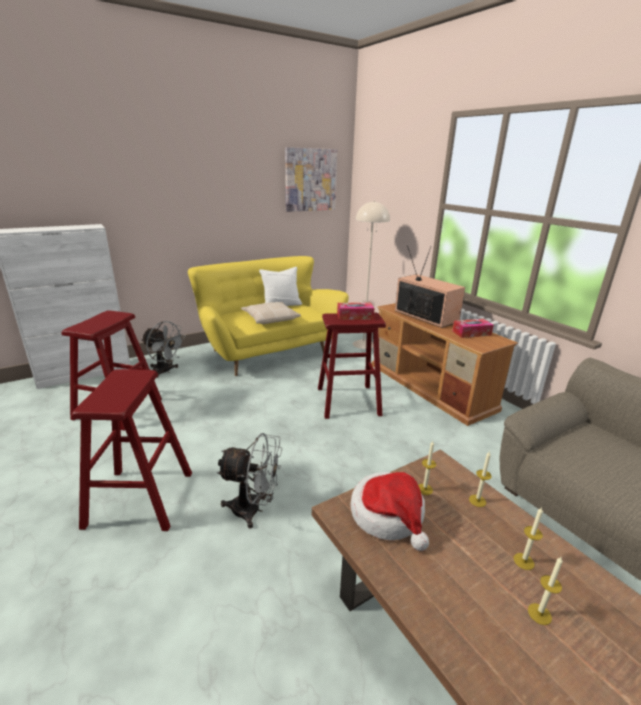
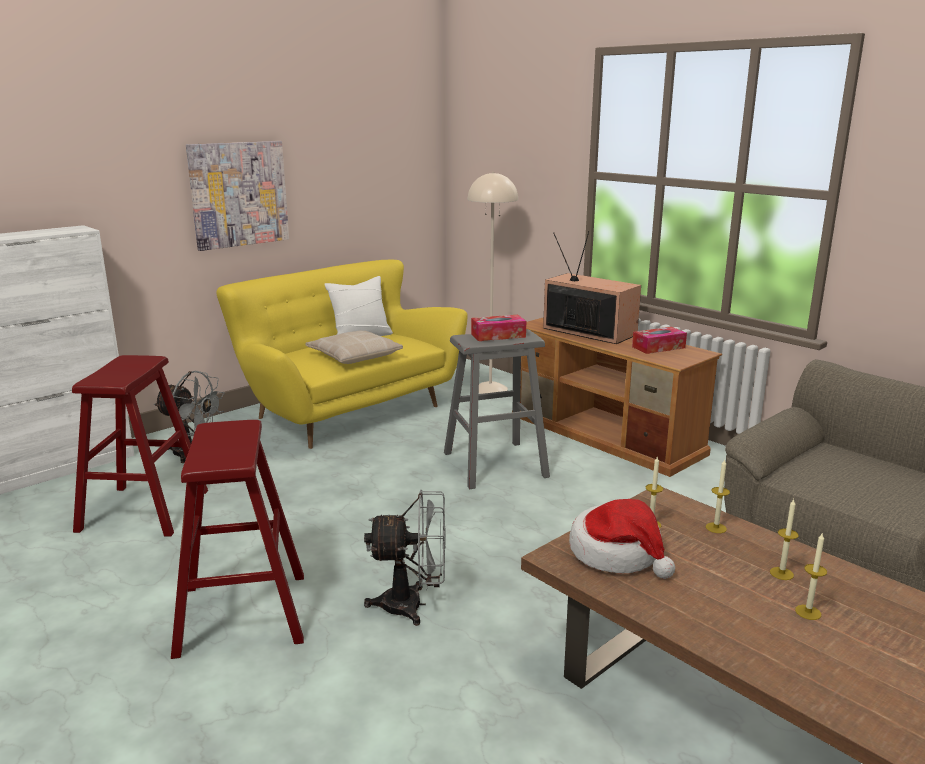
camera: 10 degrees left, 5 degrees down
(310, 180) = (387, 144): picture -> picture (239, 194)
(348, 401) = (495, 464): red stool -> grey stool

